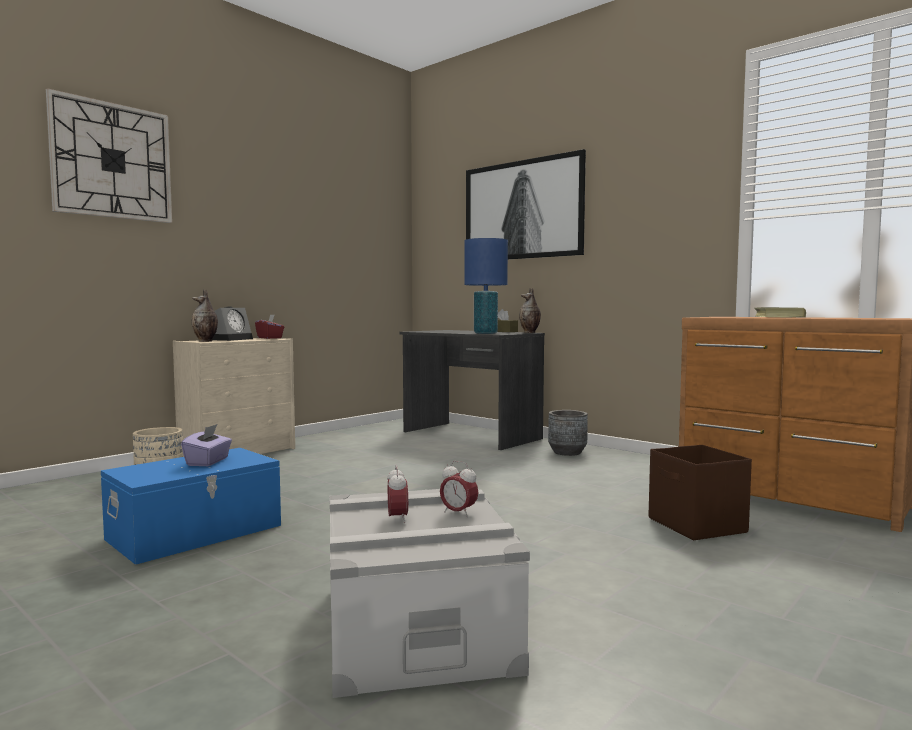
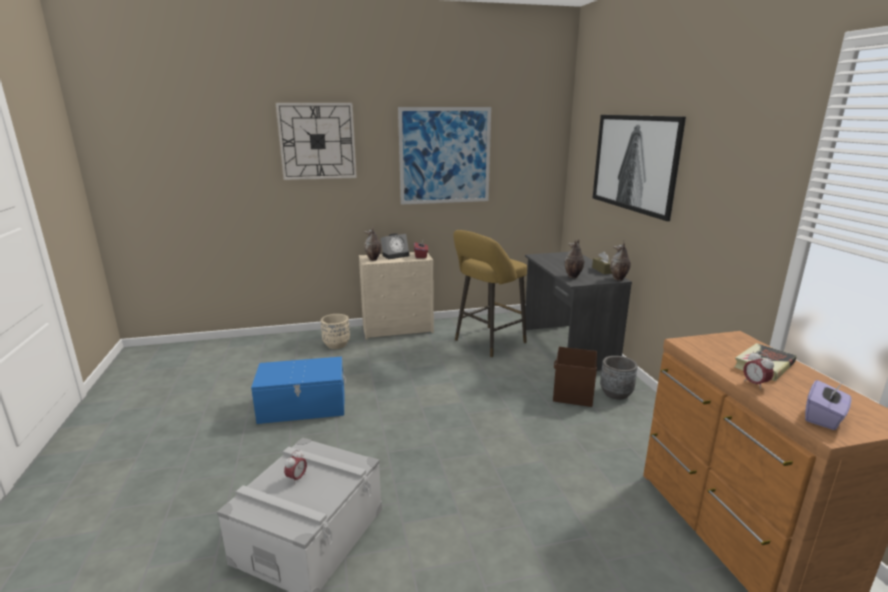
camera: 35 degrees right, 15 degrees up
(208, 462) = (308, 370): purple tissue box -> purple tissue box (823, 418)
(286, 210) = (445, 156): none -> picture
(377, 445) = (487, 342): none -> yellow stool
(458, 513) = (329, 487): alarm clock -> alarm clock (755, 384)
(485, 333) = (573, 276): blue table lamp -> vase
(697, 525) = (591, 527): brown storage box -> brown storage box (572, 394)

